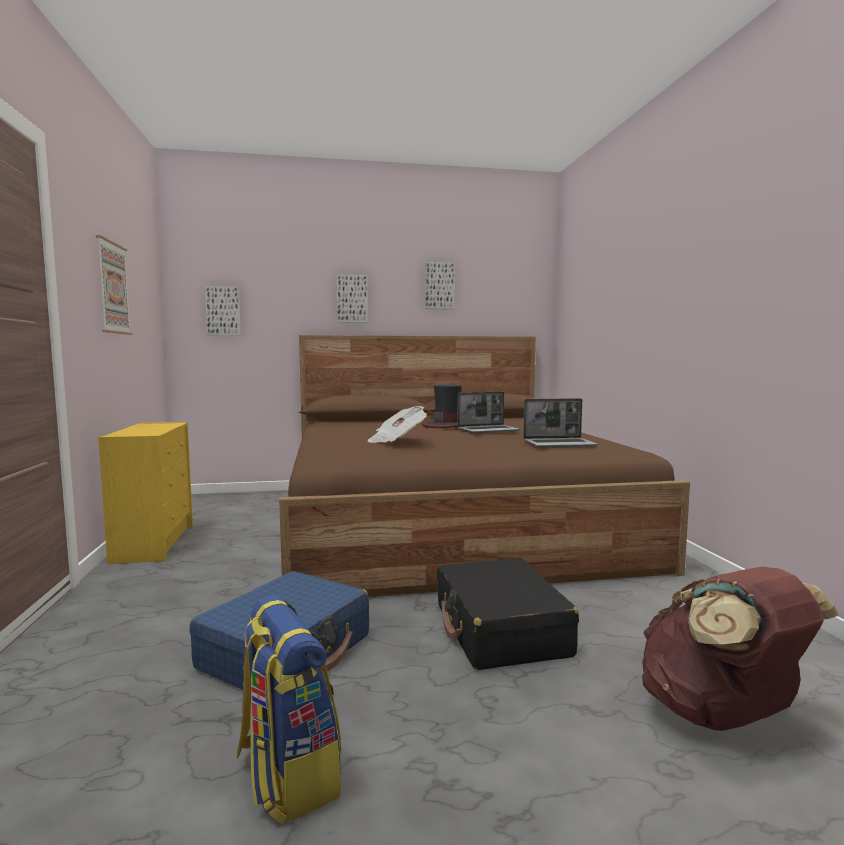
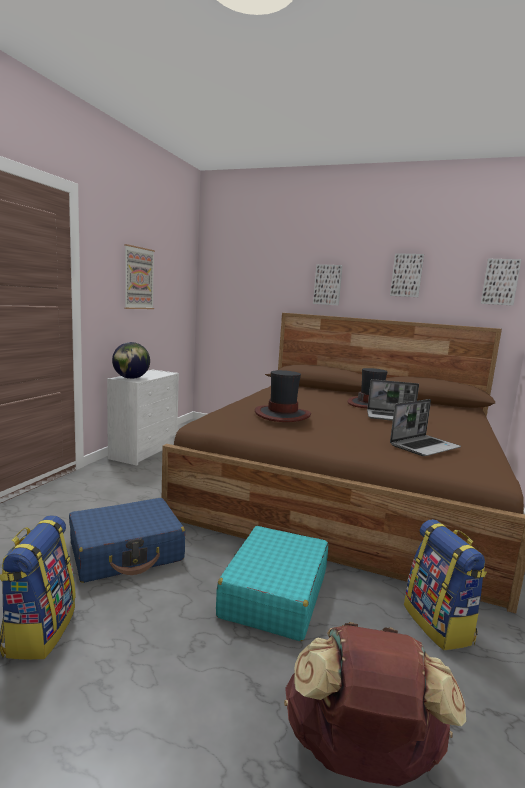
camera: 30 degrees right, 5 degrees up
(136, 432) = (131, 378): none -> globe
(154, 543) = (144, 451): yellow dresser -> white dresser
(223, 311) = (233, 291): picture -> picture (500, 282)
(396, 440) = (282, 414): newspaper -> hat
(500, 630) = (274, 594): black suitcase -> turquoise suitcase
(560, 444) = (424, 446): laptop -> laptop turned 60 degrees counterclockwise
(650, 602) = (439, 624): none -> backpack

